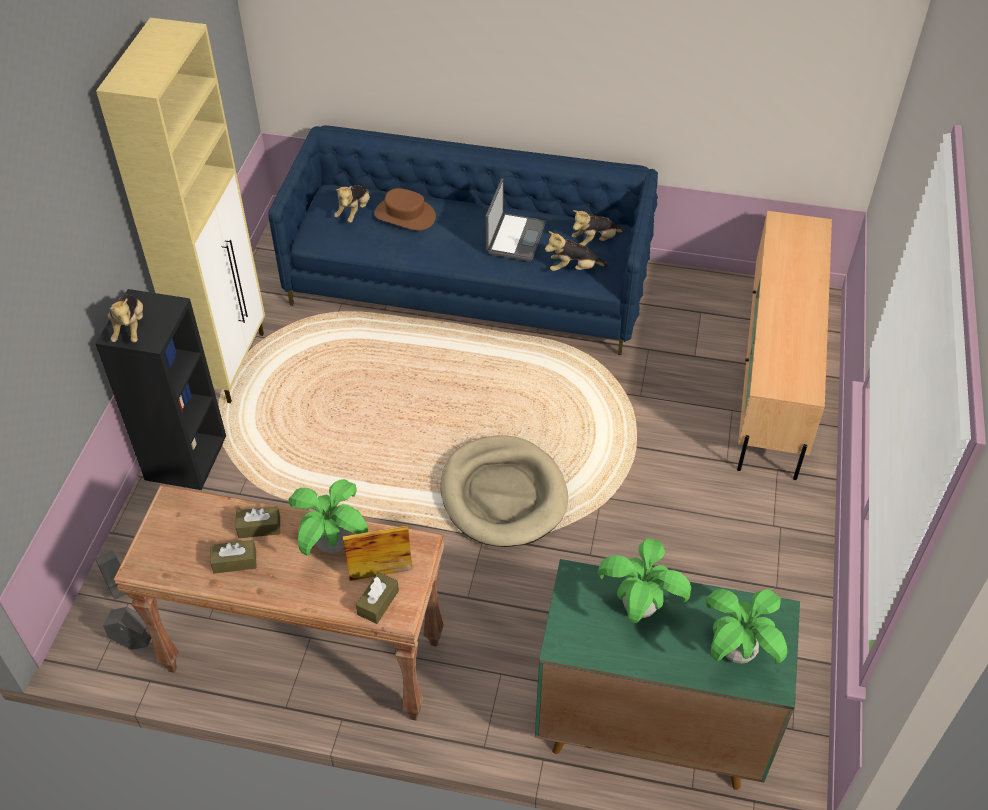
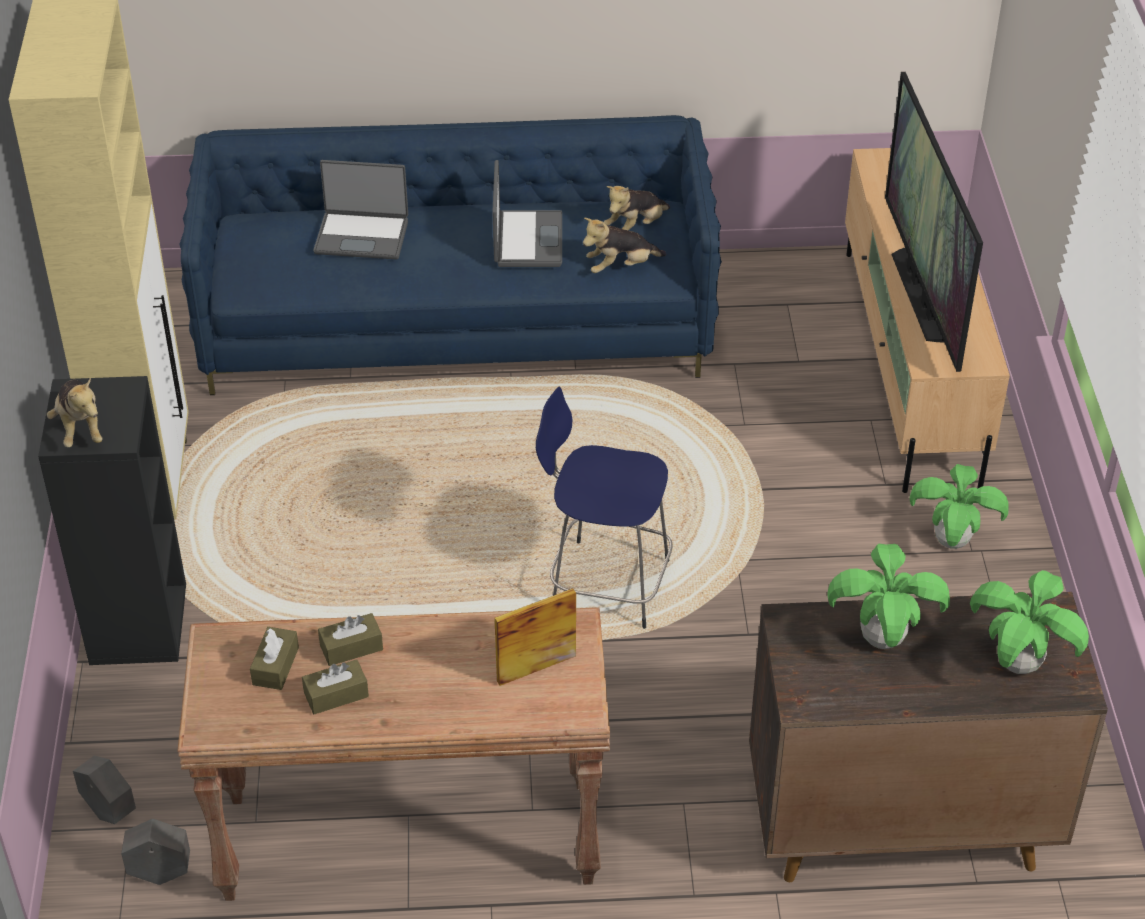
camera: 15 degrees left, 5 degrees down
(332, 545) = (459, 649): potted plant -> potted plant (951, 542)
(354, 212) = (287, 244): plush toy -> none
(378, 602) = (547, 703): brown tissue box -> brown tissue box (275, 666)
(405, 215) = (362, 236): brown hat -> laptop
(503, 495) = (605, 583): beige dog bed -> blue stool
(648, 727) = (897, 824): green cabinet -> brown cabinet
(780, 331) = (922, 295): none -> television

